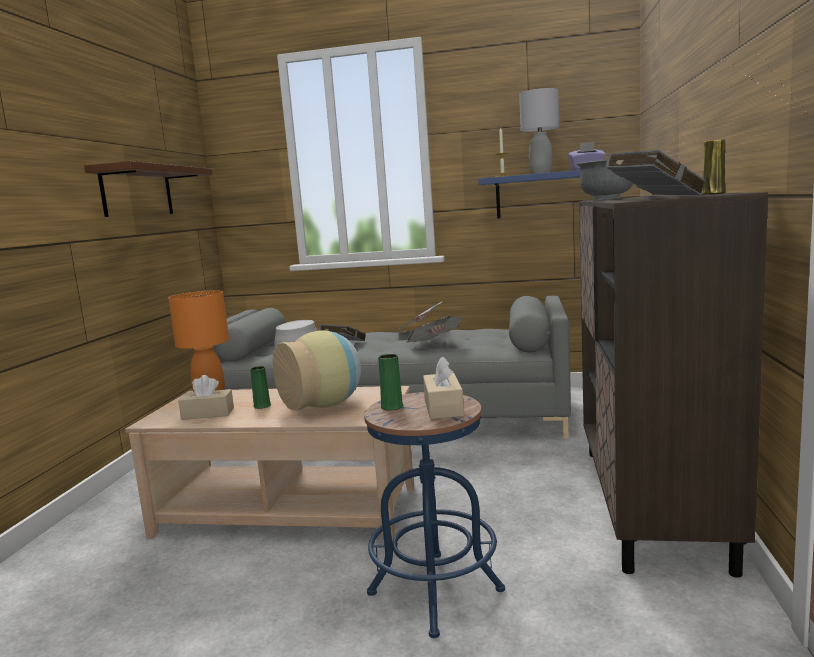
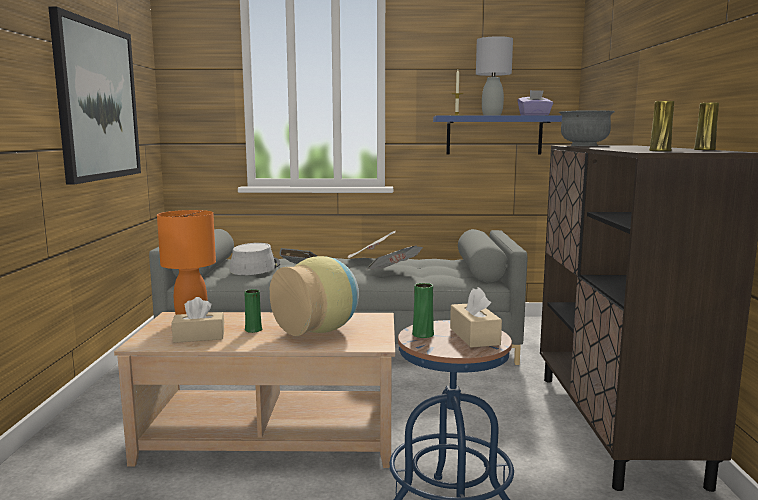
camera: 10 degrees left, 0 degrees up
(137, 192) = (97, 102): brown shelf -> picture
(651, 198) = (660, 150): grey book -> yellow vase

